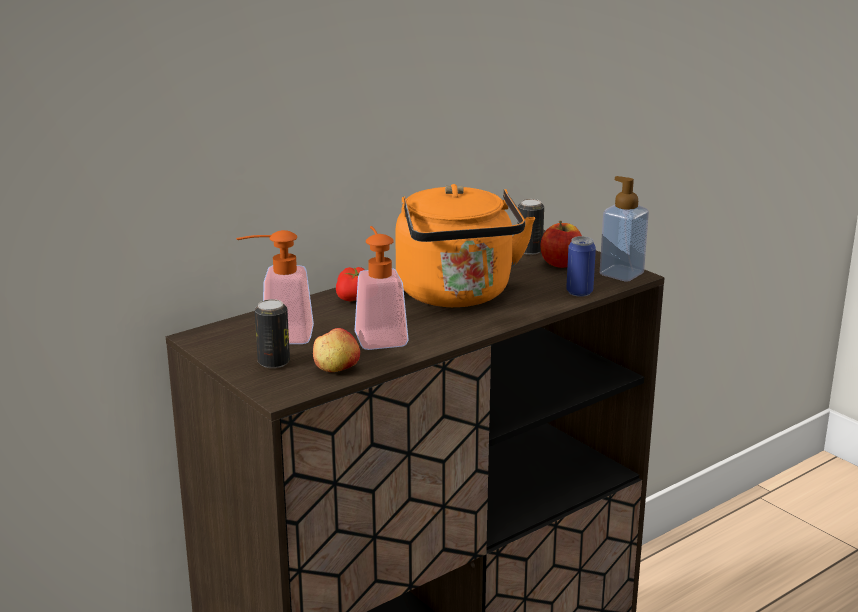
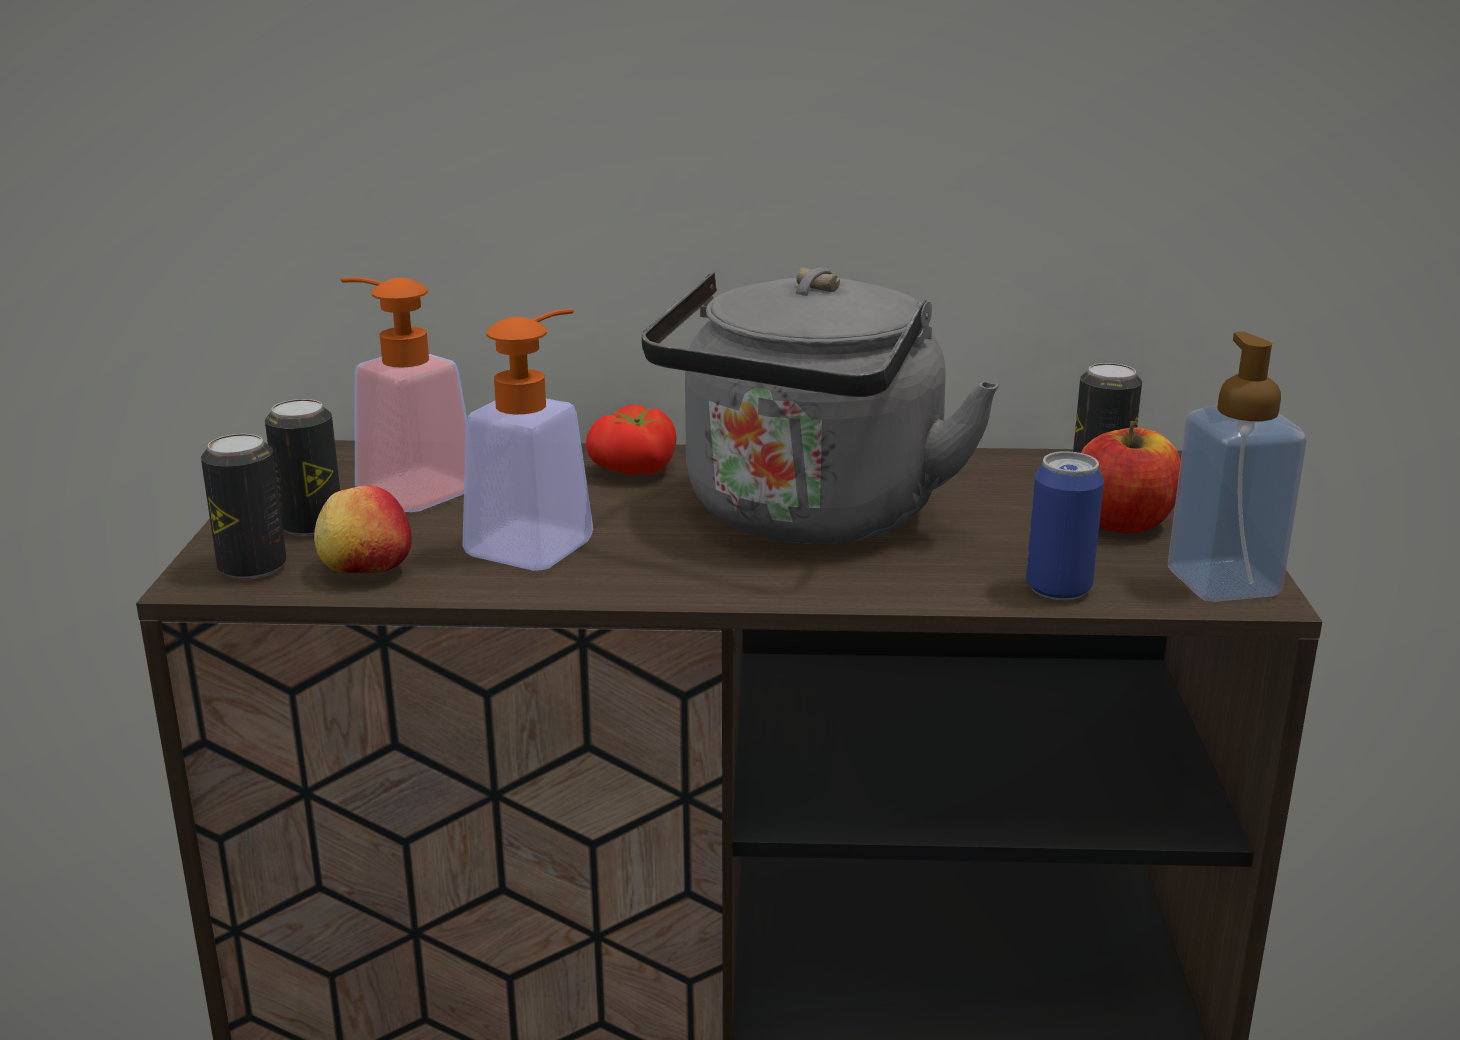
camera: 40 degrees right, 0 degrees up
(288, 384) = (252, 567): none -> can
(457, 295) = (807, 518): orange kettle -> grey kettle

